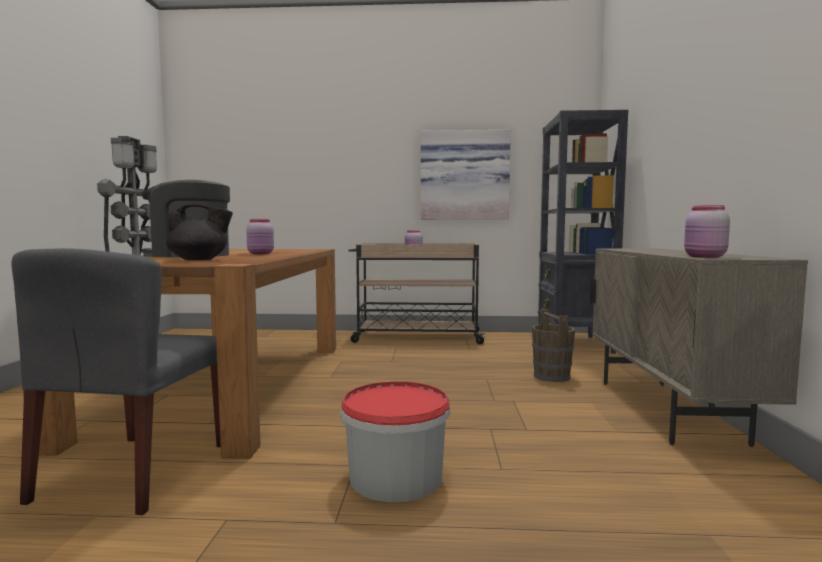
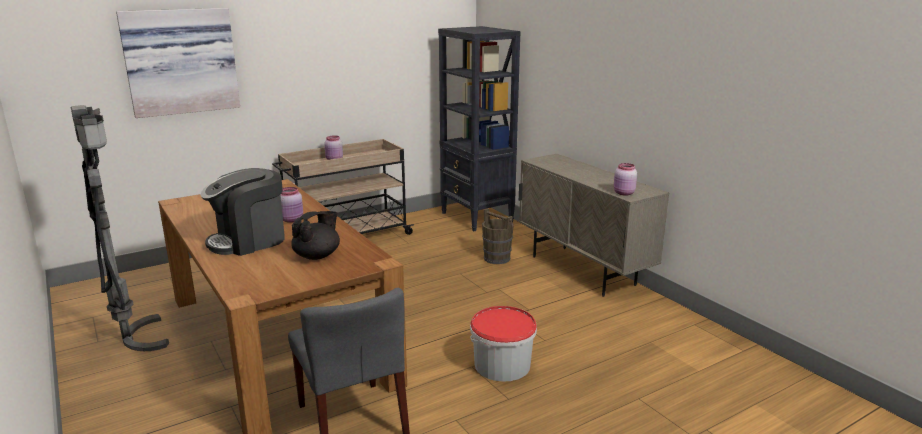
camera: 35 degrees left, 15 degrees up
(464, 175) = (367, 73): picture -> picture (180, 61)

